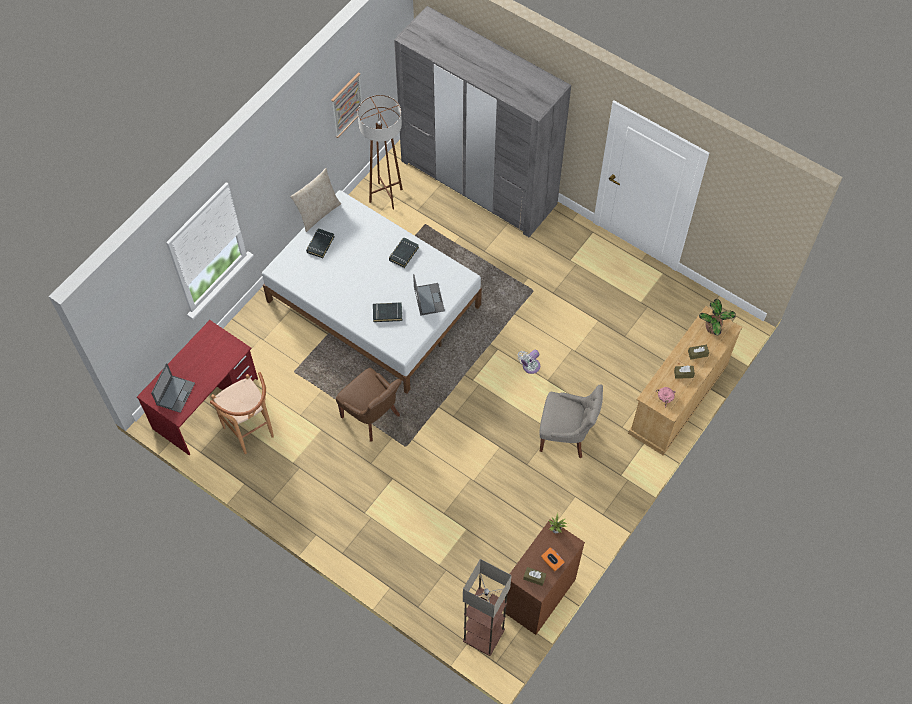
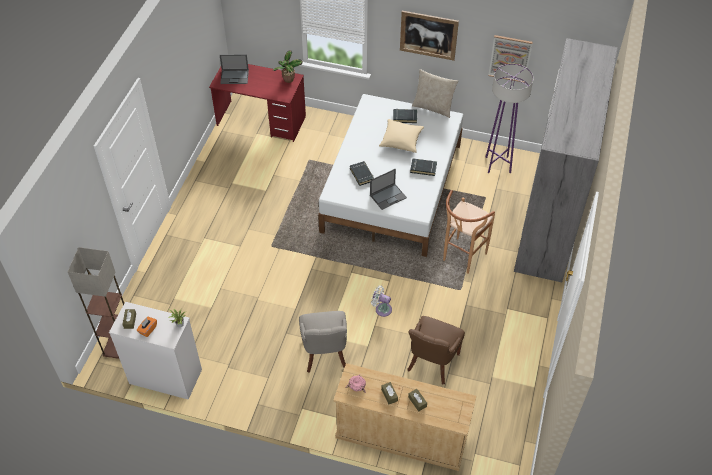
camera: 70 degrees right, 10 degrees down
(252, 435) = (246, 153): brown stool -> brown stool (461, 259)
(284, 160) = (428, 35): none -> picture
(354, 260) = (401, 140): none -> beige pillow
(372, 416) = (289, 217): brown chair -> brown chair (432, 363)
(385, 195) = (498, 164): brown floor lamp -> purple floor lamp
(539, 596) = (165, 376): brown dresser -> white dresser
(713, 328) = (452, 408): potted plant -> potted plant (288, 80)

